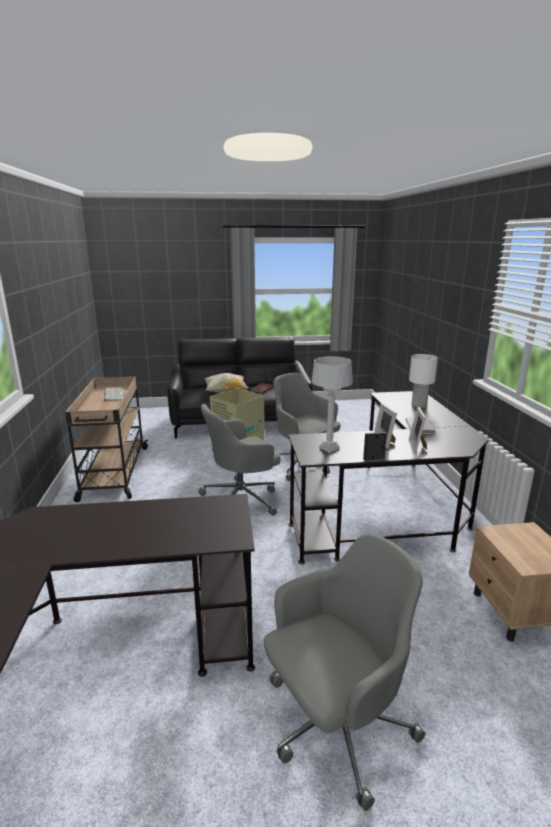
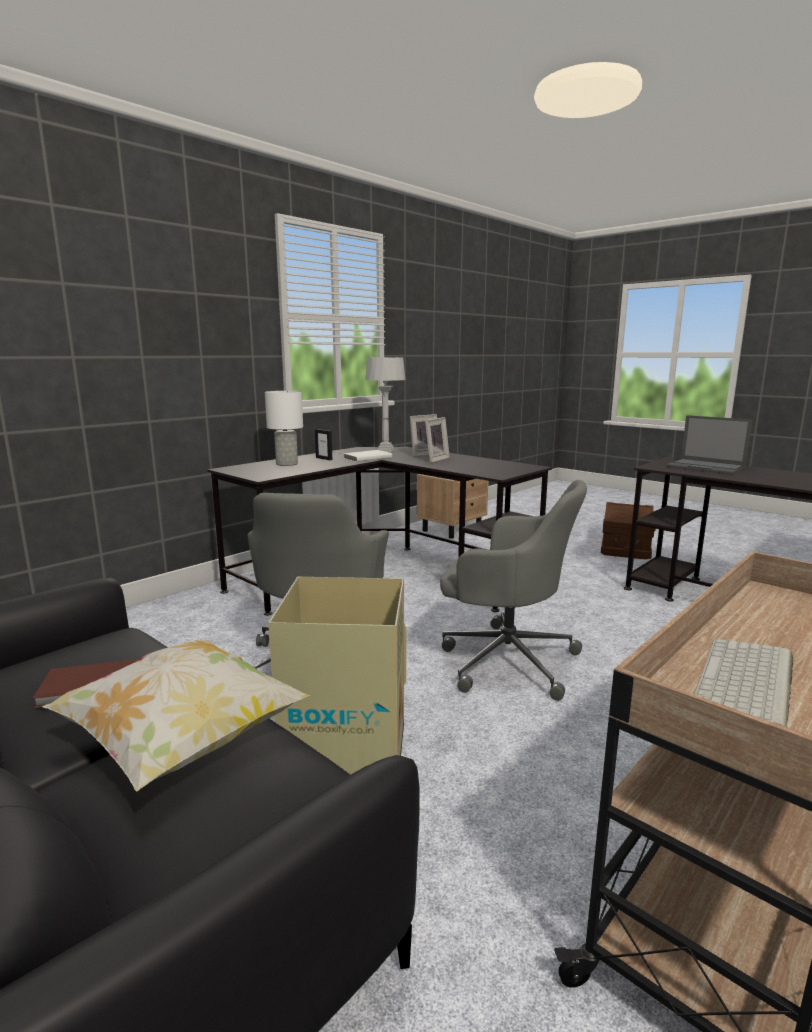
camera: 130 degrees left, 5 degrees down
(189, 526) = (706, 467): none -> laptop
(329, 448) = (495, 467): grey table lamp -> grey table lamp (386, 450)
(335, 724) = (625, 546): grey office chair -> brown storage box
(373, 459) = (480, 457): picture frame -> picture frame (324, 459)

